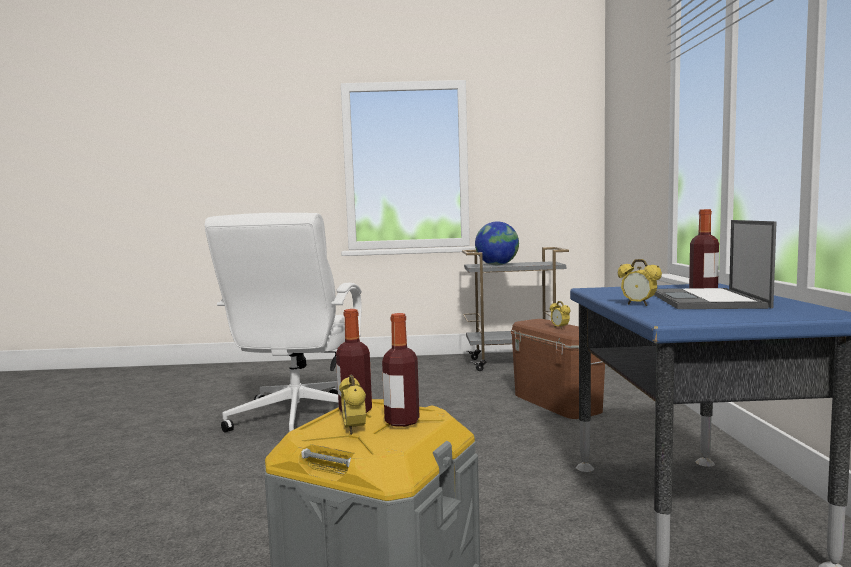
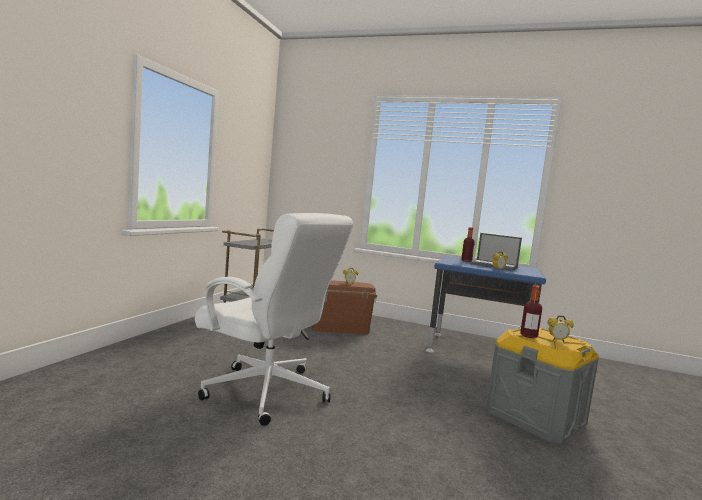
camera: 70 degrees left, 0 degrees up
(402, 421) = (545, 333): bottle -> none
(497, 265) = (254, 243): globe -> none

